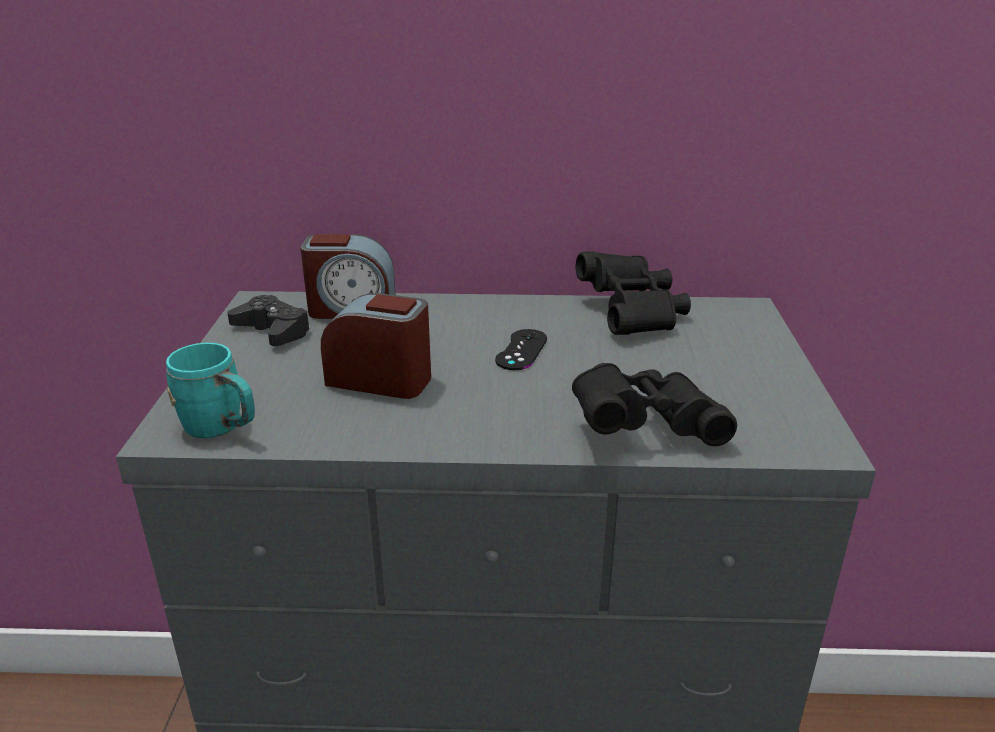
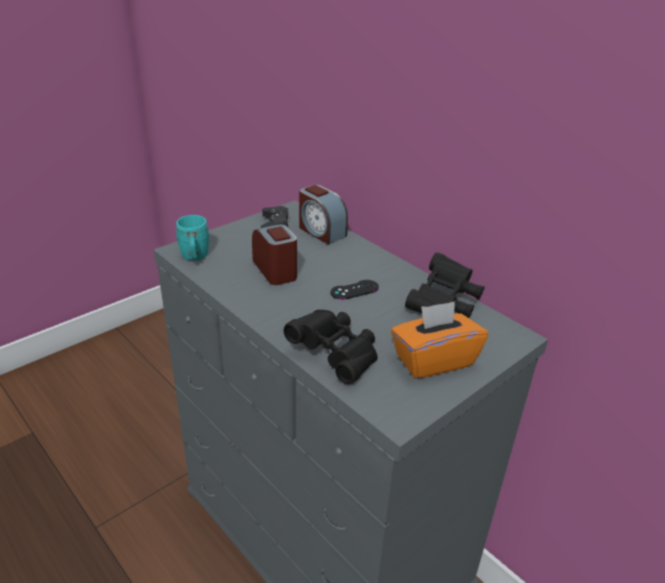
camera: 45 degrees right, 5 degrees up
(733, 371) = (433, 360): none -> orange tissue box

